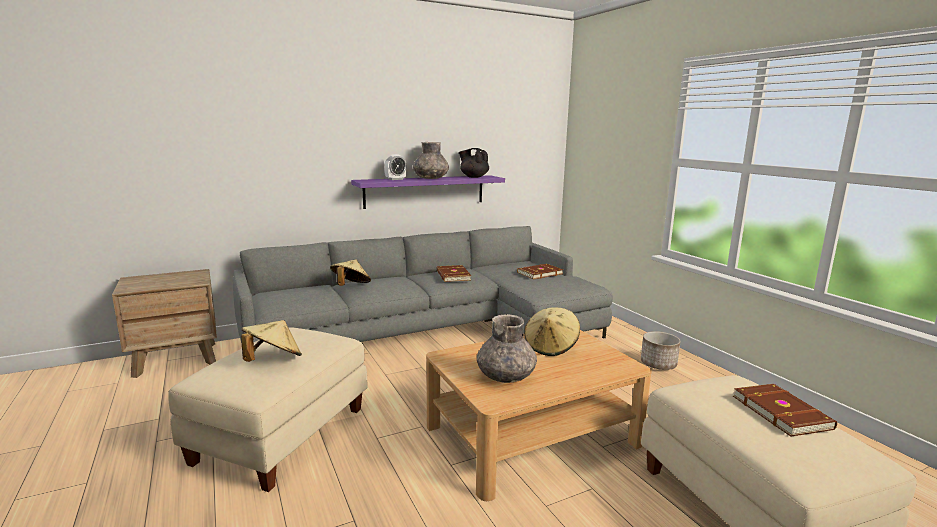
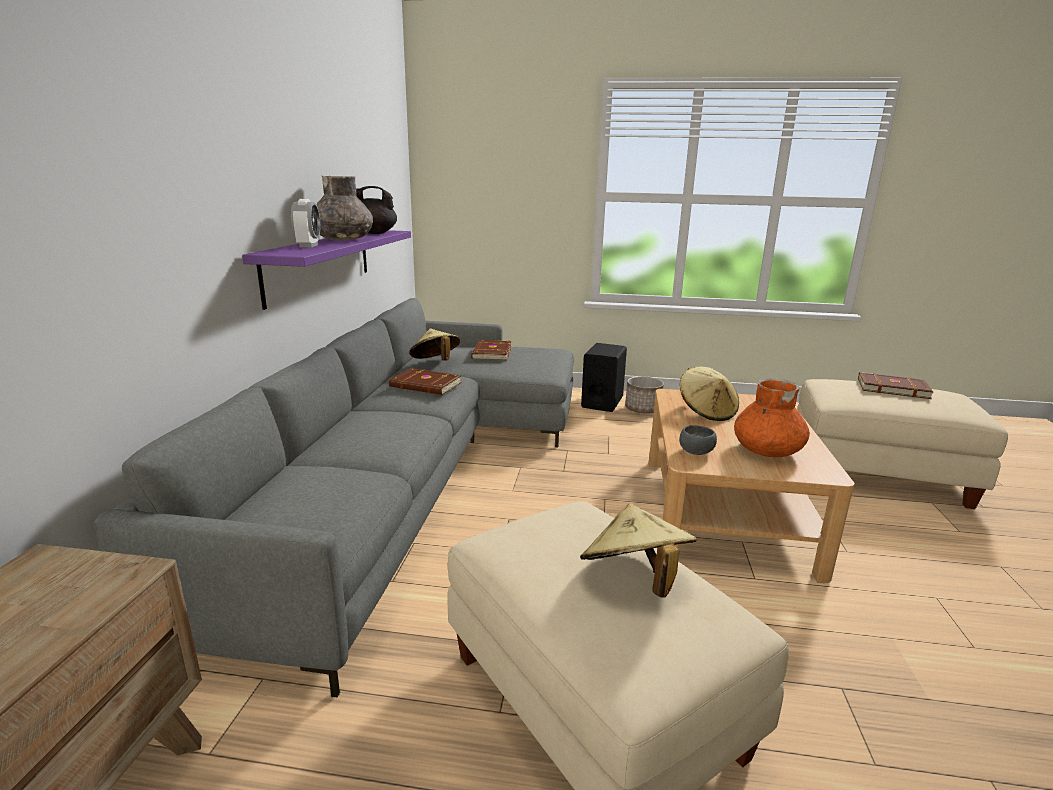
camera: 55 degrees left, 5 degrees up
(350, 286) = (351, 450): beige hat -> beige hat (435, 362)
(465, 355) = (697, 452): none -> grey bowl
(506, 376) = (767, 450): grey vase -> orange vase
(638, 347) = (602, 402): none -> black speaker

